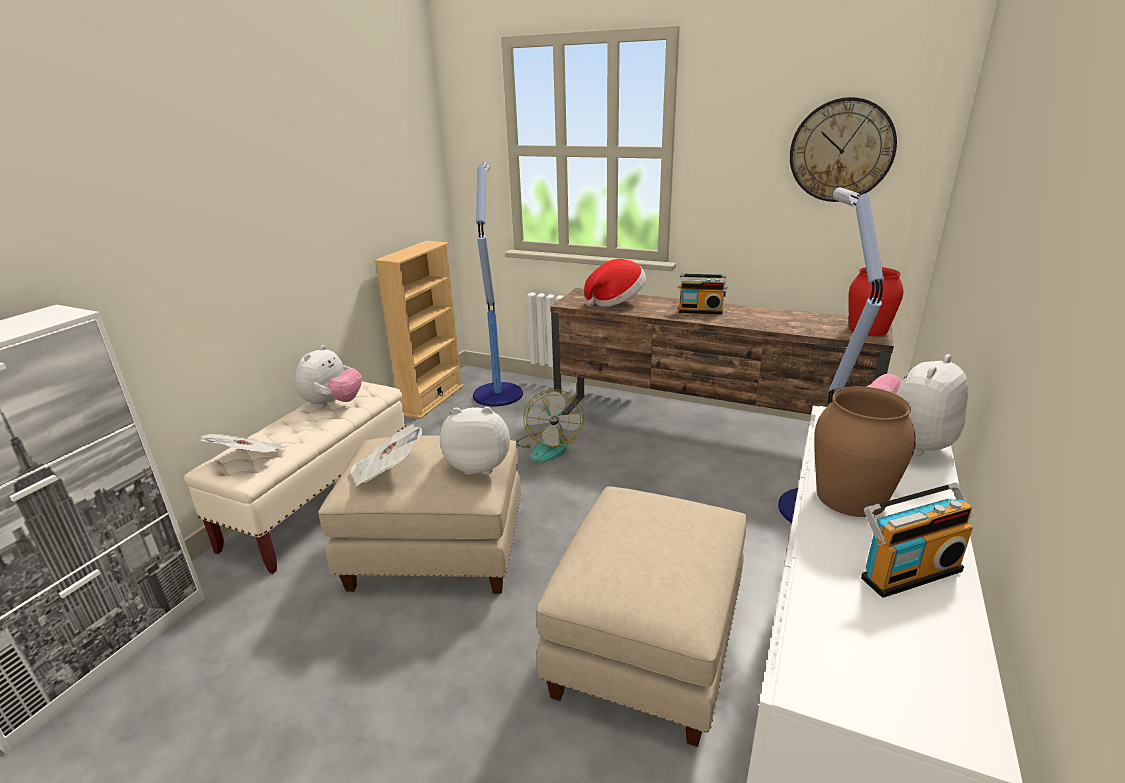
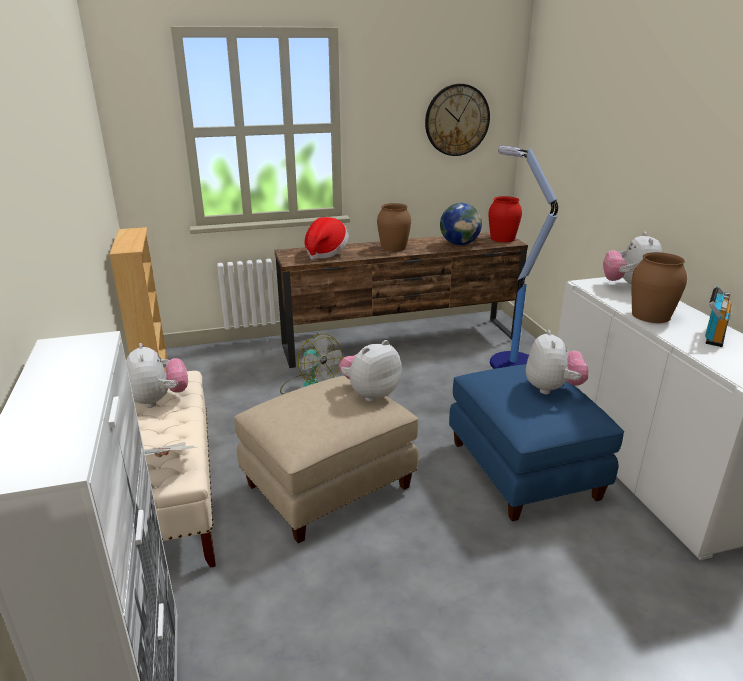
camera: 40 degrees left, 0 degrees up
(387, 472) = (313, 422): newspaper -> none
(497, 393) = (211, 364): floor lamp -> none
(645, 644) = (521, 469): beige ottoman -> blue ottoman
(674, 550) = (552, 389): none -> plush toy
(700, 310) = (393, 247): radio -> brown vase
(791, 324) = (459, 244): none -> globe

